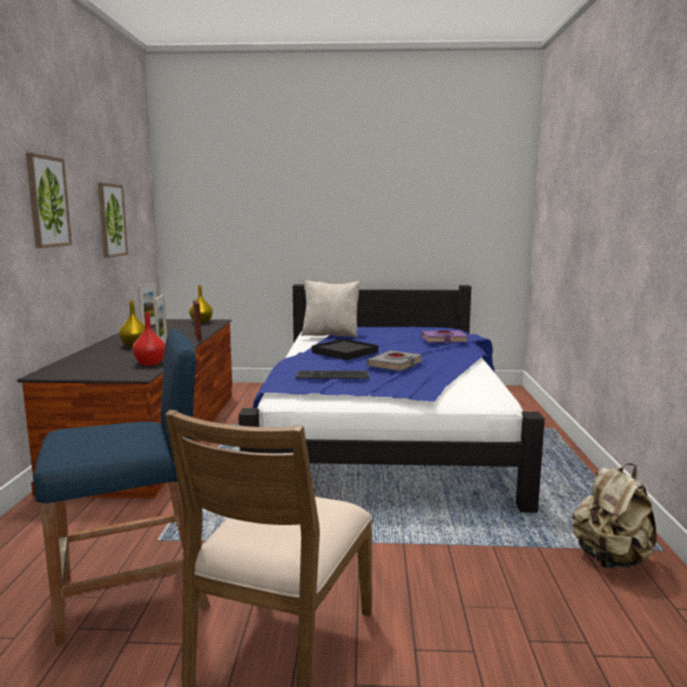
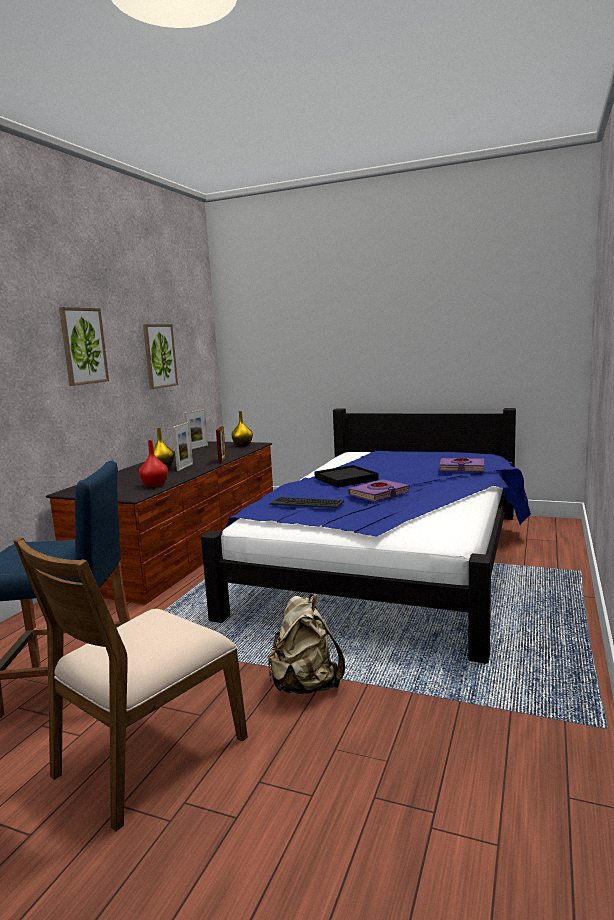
camera: 20 degrees right, 0 degrees up
(331, 335) = (356, 459): beige pillow -> none
(395, 365) = (379, 494): grey book -> purple book
(611, 559) = (533, 728): beige backpack -> beige backpack (305, 685)

